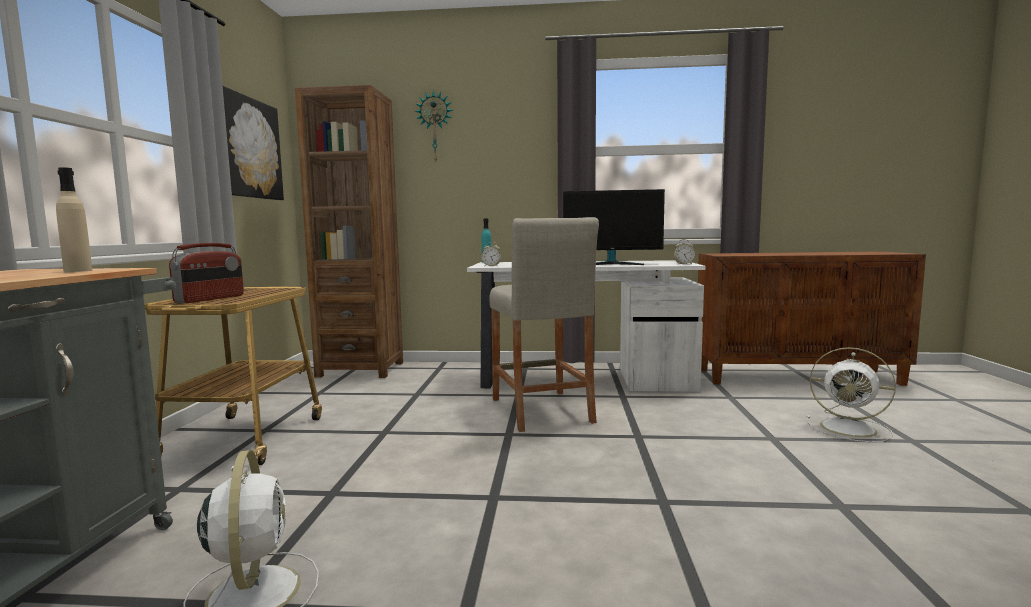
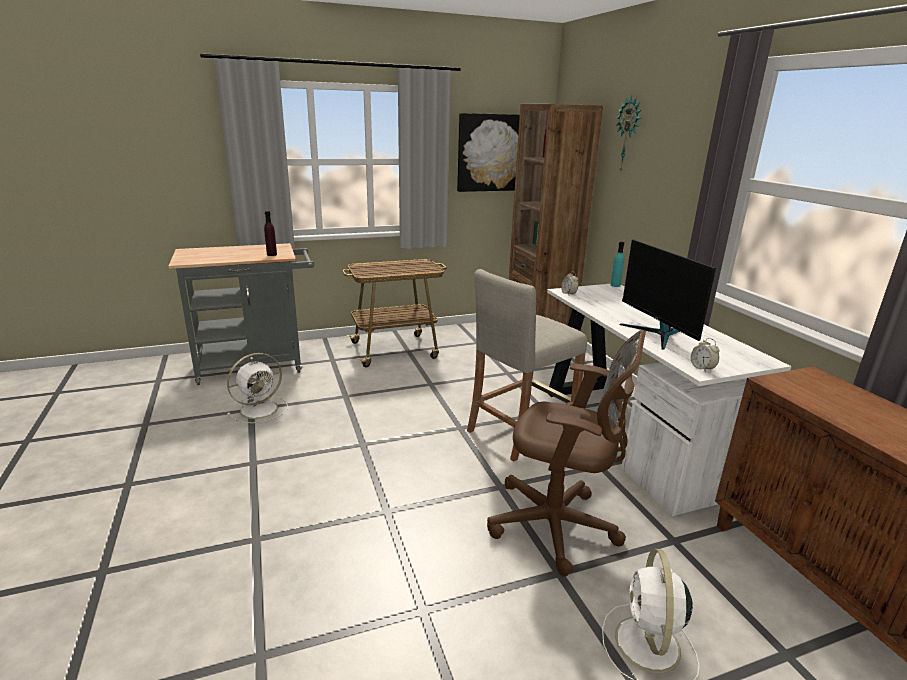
camera: 65 degrees right, 15 degrees up
(78, 271) = (272, 254): beige bottle -> purple bottle
(210, 299) = (377, 268): radio -> none
(708, 426) = (558, 526): none -> brown office chair

